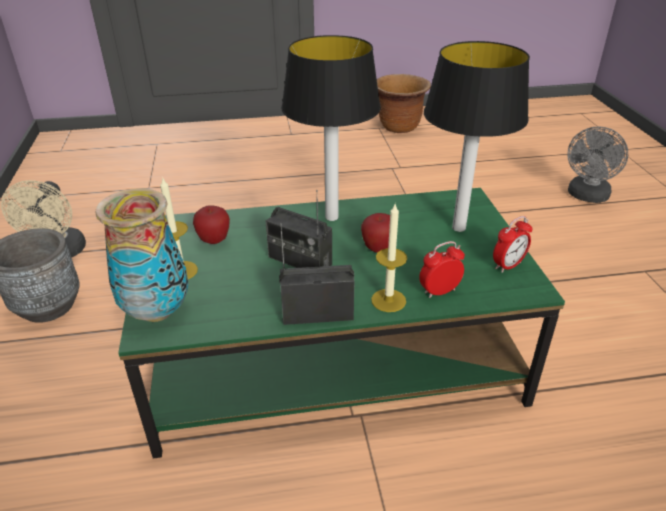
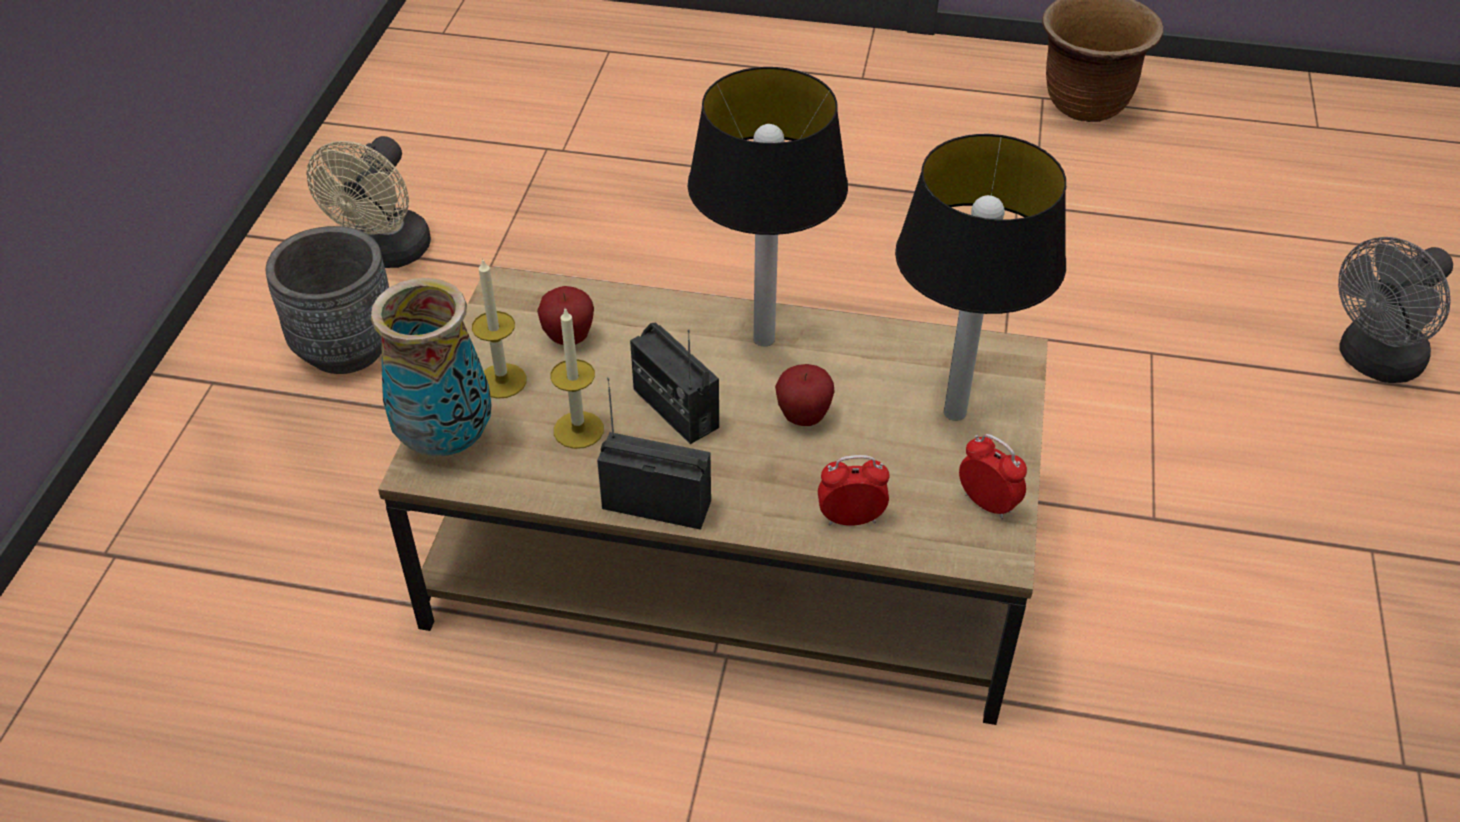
camera: 20 degrees right, 10 degrees up
(330, 357) = (725, 552): green coffee table -> brown coffee table
(388, 300) = (767, 512): candle -> candle (578, 430)
(508, 265) = (987, 503): alarm clock -> alarm clock turned 120 degrees counterclockwise

